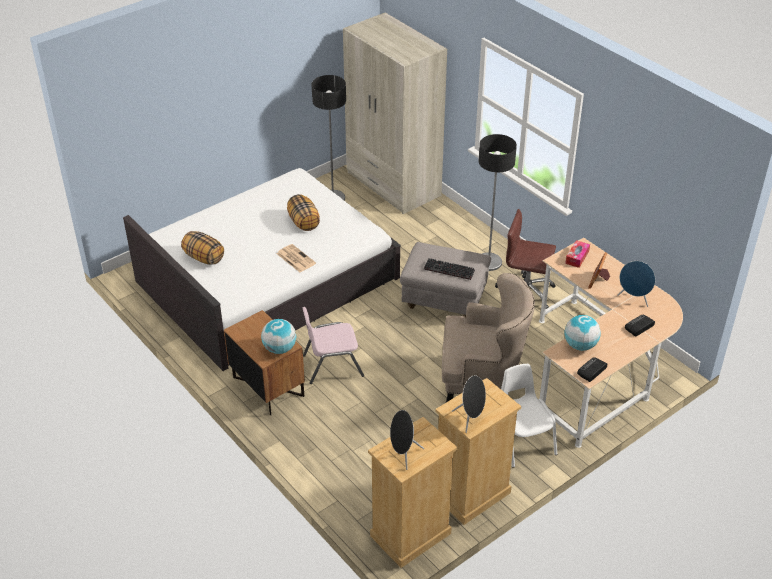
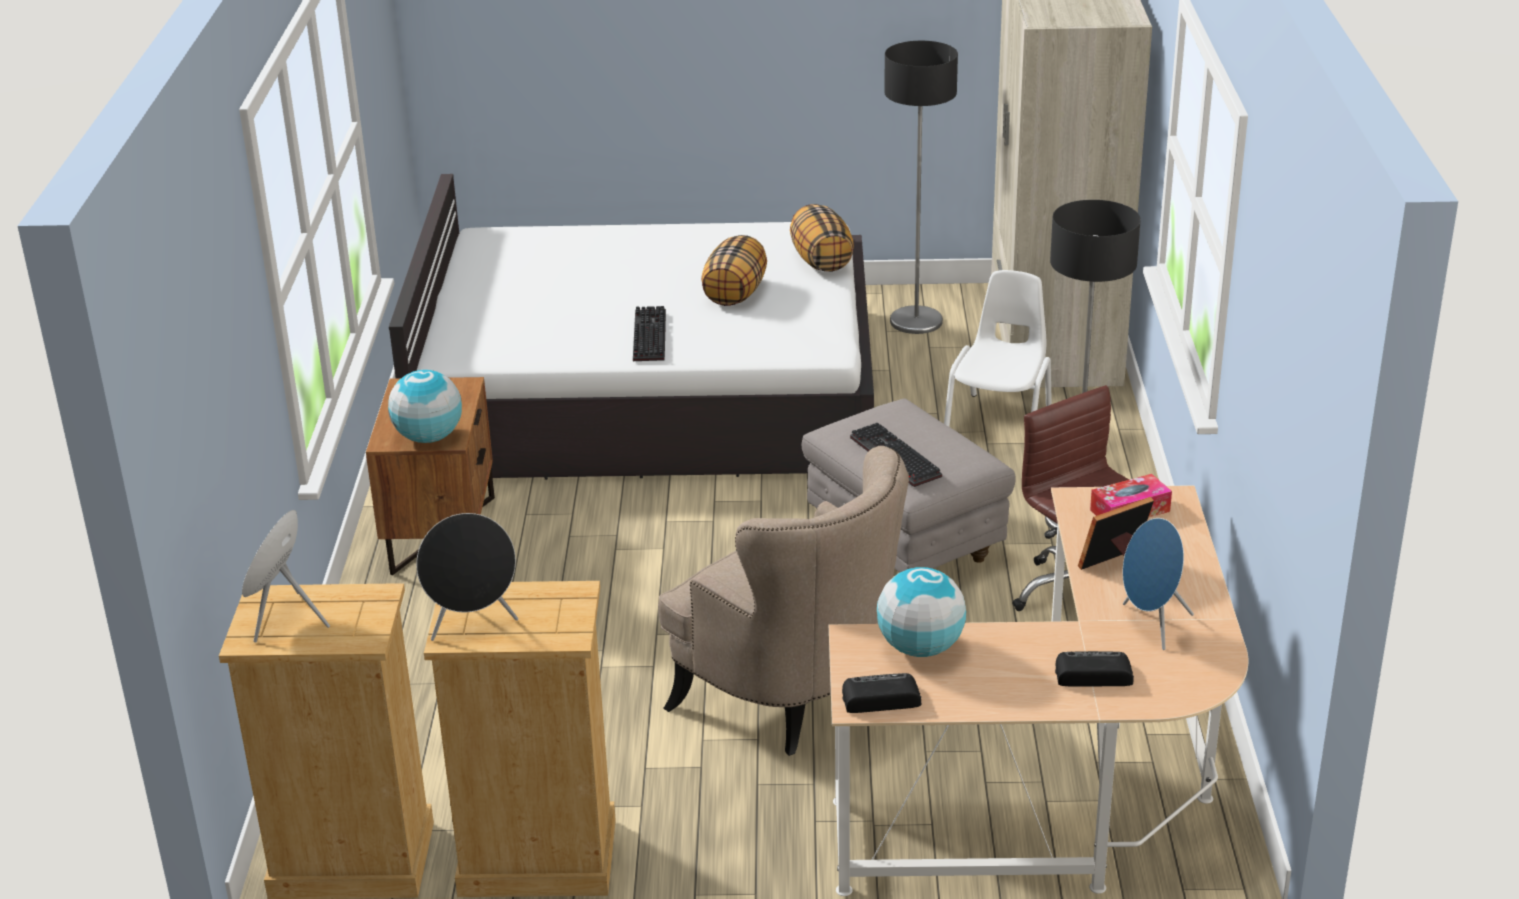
camera: 40 degrees right, 10 degrees down
(203, 258) = (513, 283): pillow -> pillow (821, 261)
(295, 258) = (647, 335): newspaper -> keyboard
(332, 365) = (582, 551): pink chair -> none
(522, 440) = (749, 824): white chair -> white chair (999, 425)

